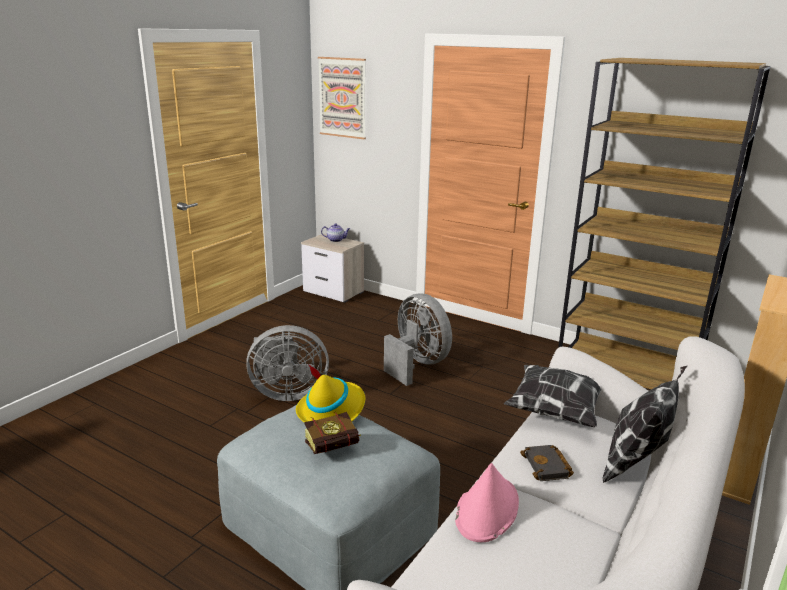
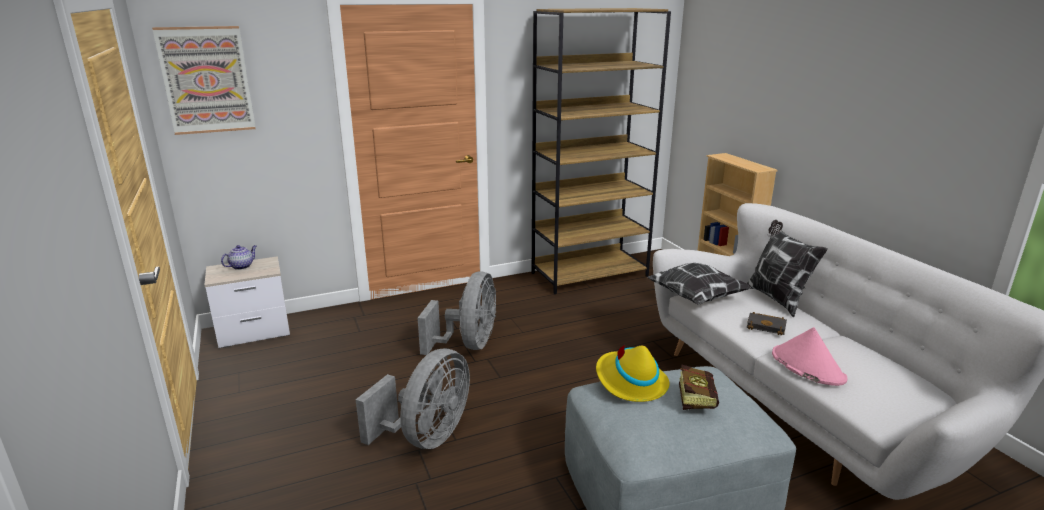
camera: 55 degrees left, 0 degrees up
(417, 364) = (468, 345): grey fan -> grey fan turned 105 degrees clockwise

